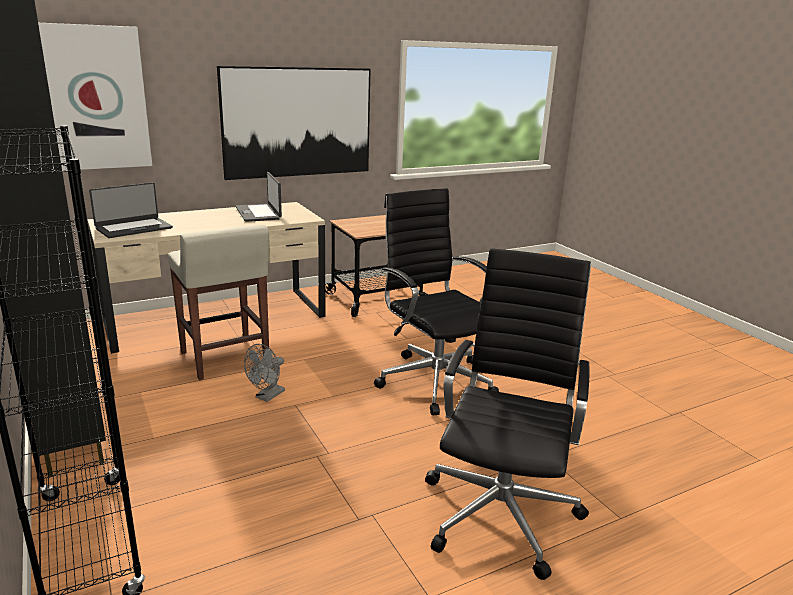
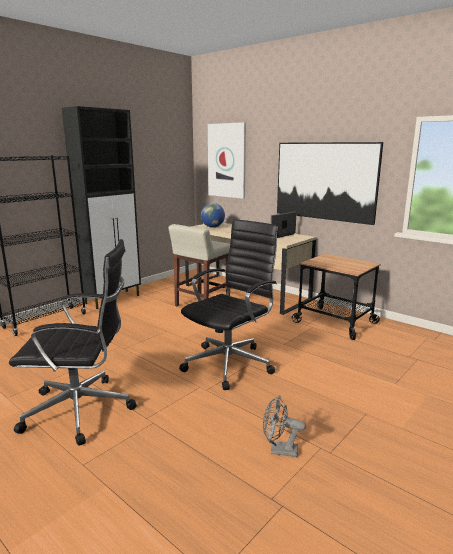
camera: 70 degrees right, 5 degrees down
(133, 228) = (212, 227): laptop -> globe
(267, 396) = (170, 323): grey fan -> grey fan (279, 450)

